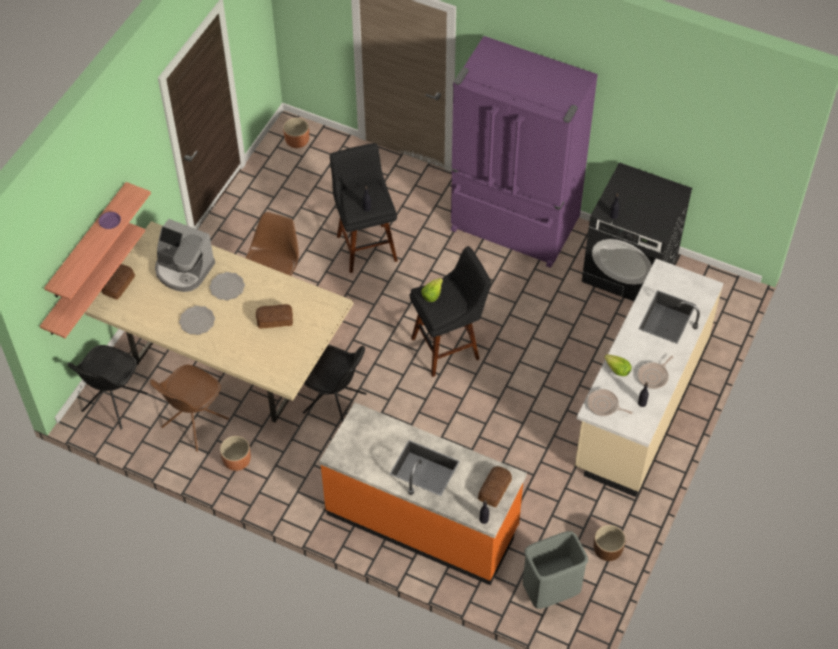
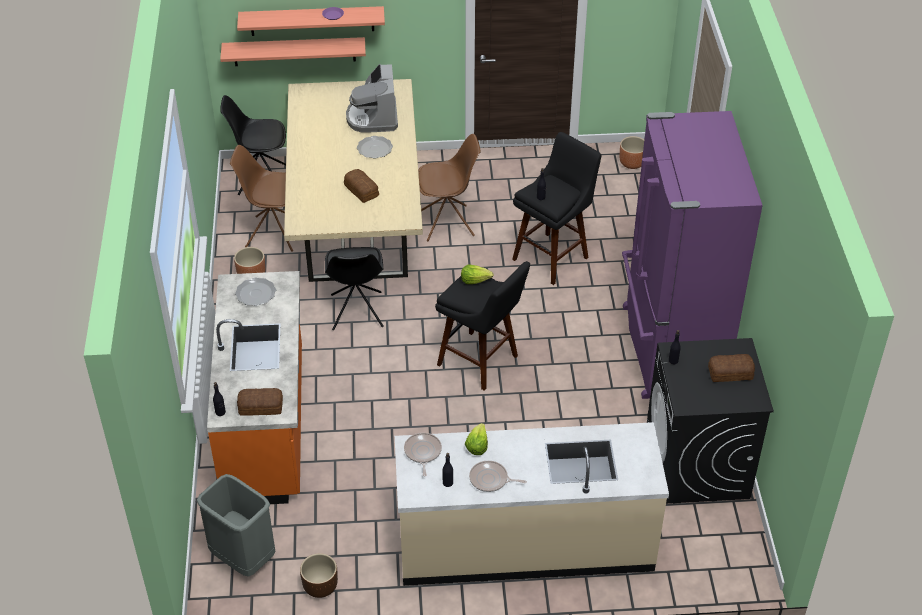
camera: 60 degrees right, 10 degrees down
(118, 285) = (328, 89): bread -> bread (729, 372)
(197, 321) = (324, 147): plate -> plate (256, 293)

